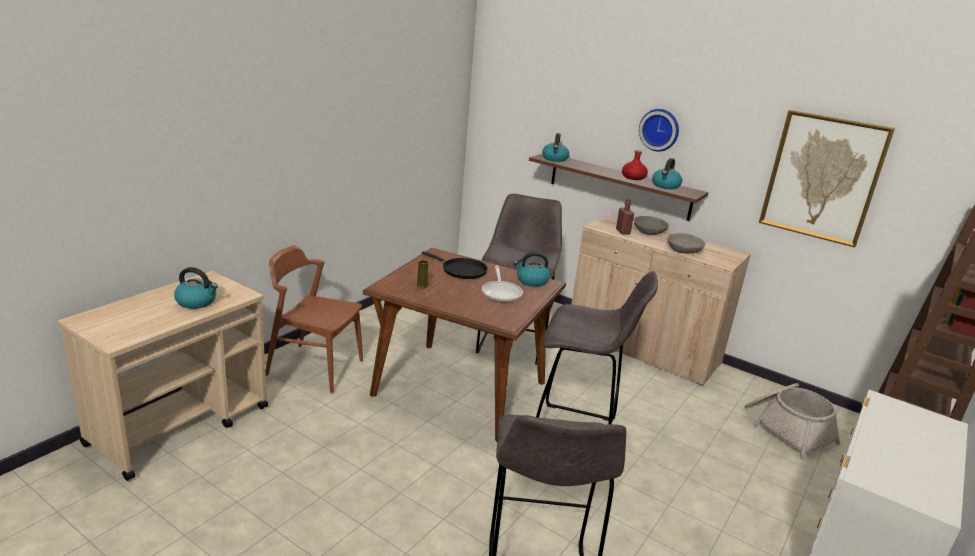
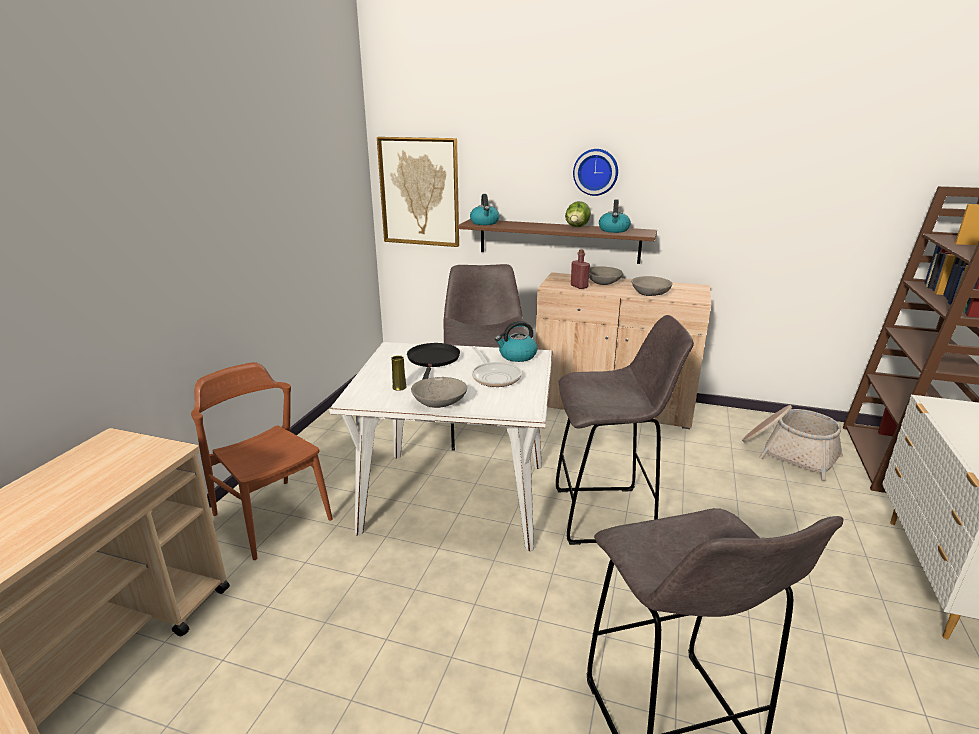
camera: 15 degrees left, 0 degrees up
(197, 302) = (101, 478): kettle -> none
(314, 367) = (272, 517): brown chair -> brown chair turned 45 degrees clockwise
(445, 303) = (439, 402): none -> grey bowl
(460, 389) = (456, 497): brown dining table -> white dining table
(461, 270) = (433, 360): black frying pan -> black frying pan turned 105 degrees counterclockwise
(633, 177) = (577, 227): red bottle -> lettuce
(822, 178) = (776, 193): picture -> picture (419, 192)

